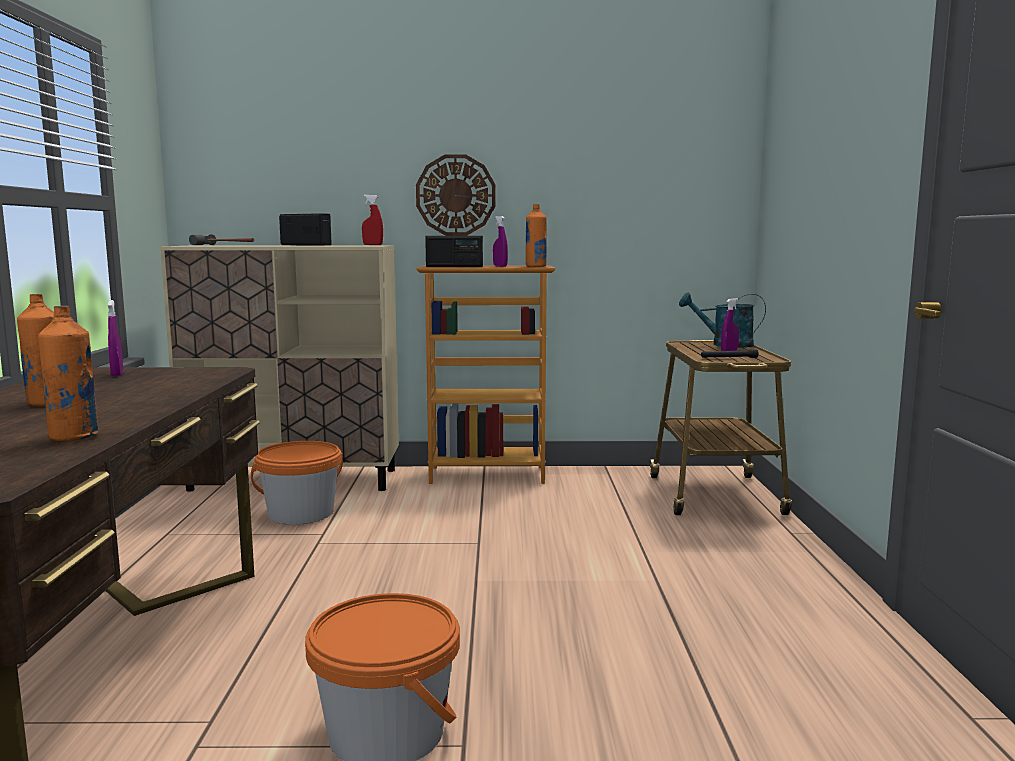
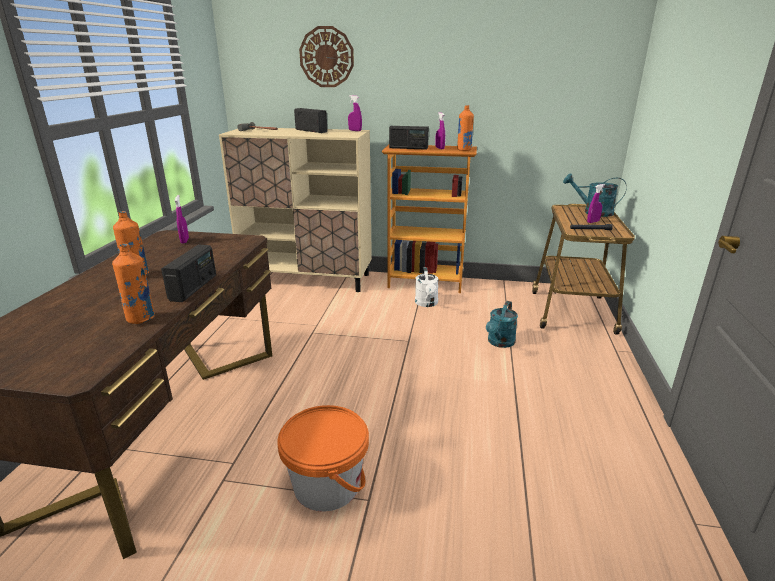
camera: 10 degrees right, 15 degrees up
(154, 410) = (194, 288): none -> radio
(301, 513) = (306, 307): orange bucket -> none
(372, 245) = (355, 130): red spray bottle -> purple spray bottle
(455, 195) = (412, 94): wall clock -> wall clock (326, 57)
(496, 498) = (427, 304): none -> white watering can
(620, 536) = (499, 343): none -> turquoise watering can

